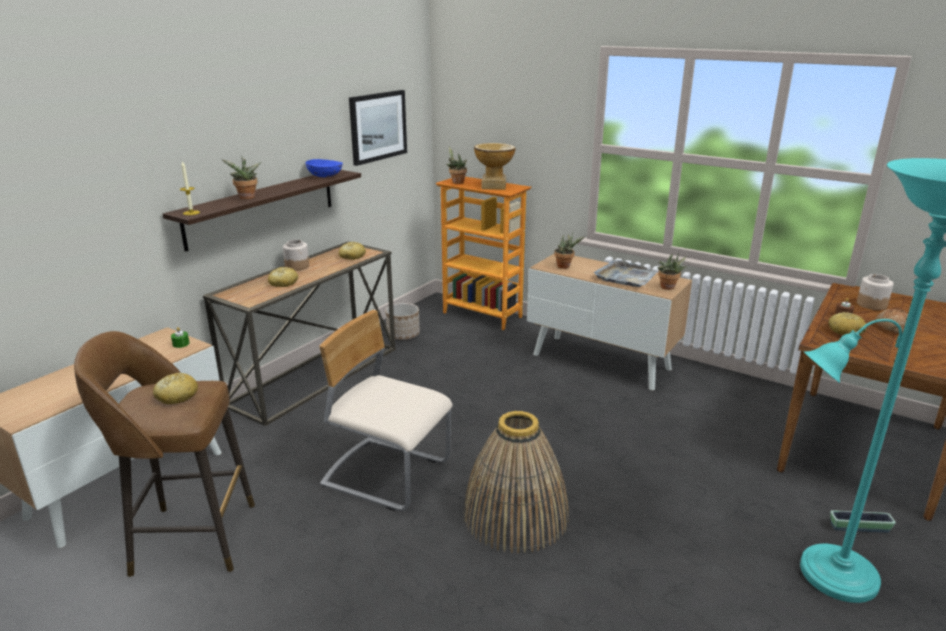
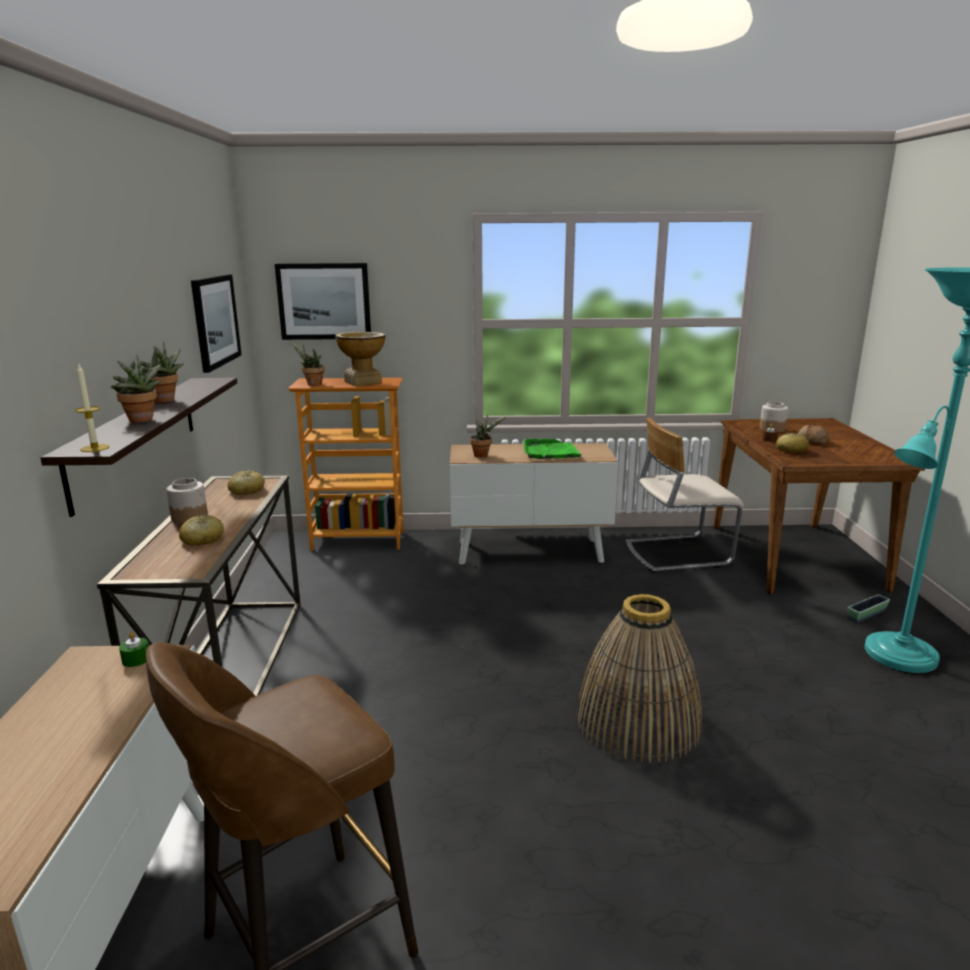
camera: 35 degrees left, 5 degrees down
(176, 396) = (293, 715): bread -> none
(325, 176) = (198, 386): blue bowl -> none
(387, 474) = (462, 740): beige chair -> beige chair (676, 554)
(403, 334) = (290, 586): planter -> none
(481, 115) = (324, 301): none -> picture
(625, 277) = (550, 452): grey tray -> green tray
(668, 288) = (600, 453): potted plant -> potted plant (165, 401)

